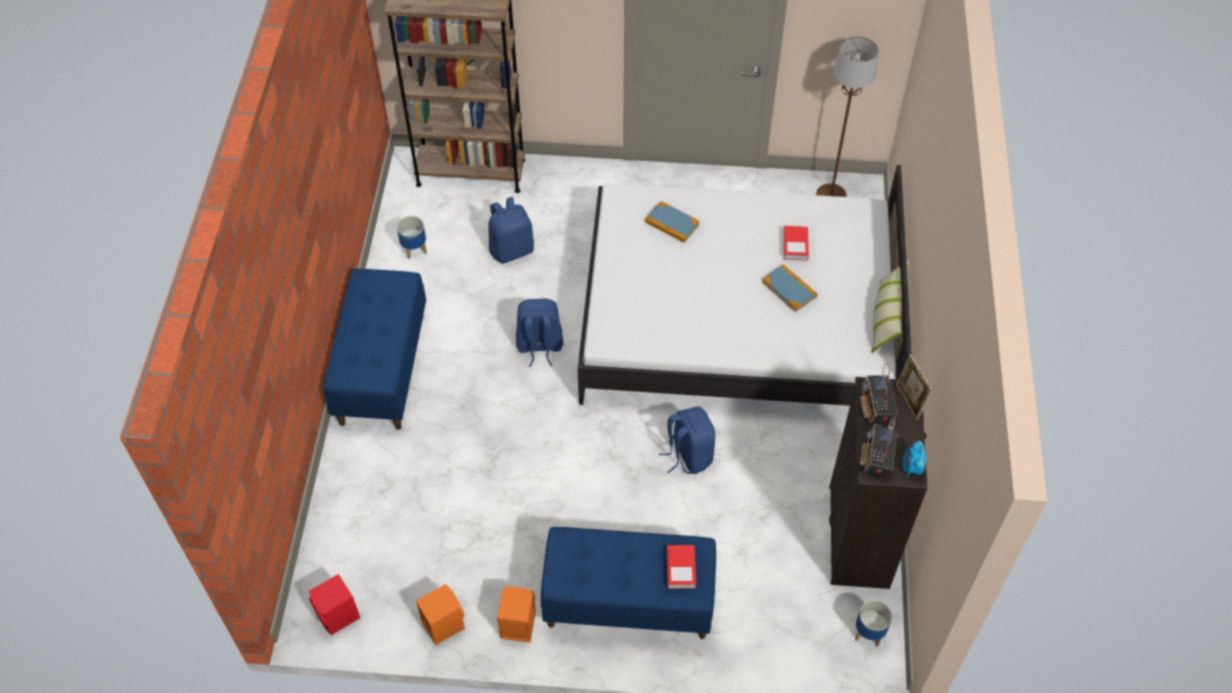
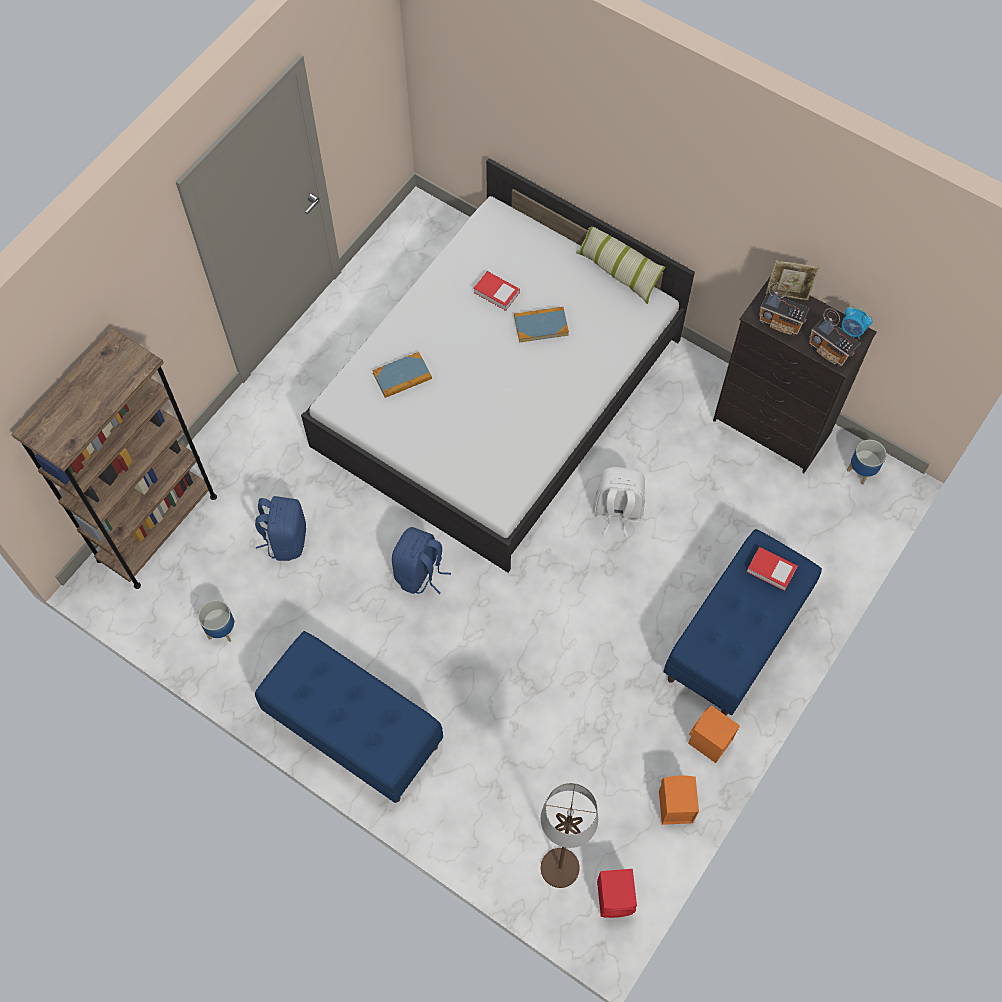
camera: 60 degrees left, 10 degrees up
(688, 455) = (617, 511): blue backpack -> white backpack
(831, 196) = (412, 240): brown floor lamp -> brown floor lamp (560, 868)

